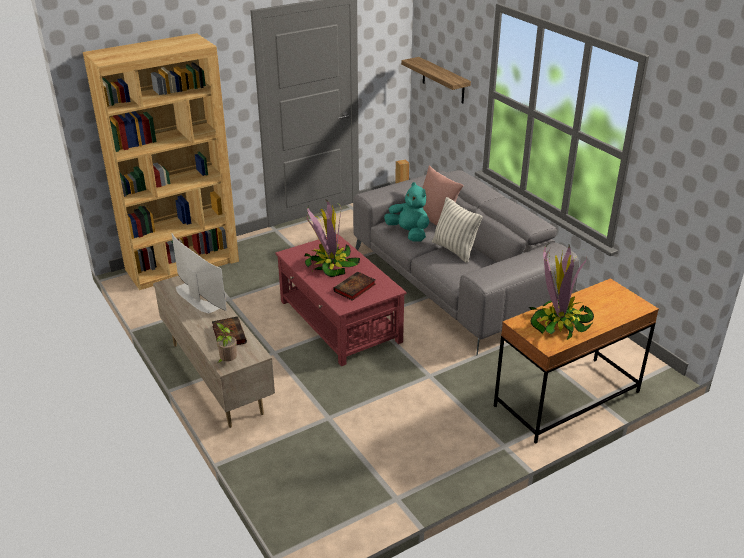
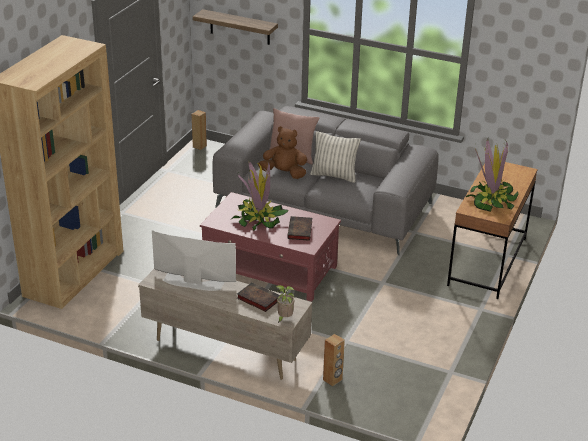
camera: 35 degrees left, 0 degrees up
(273, 450) = (332, 380): none -> brown speaker
(409, 233) = (284, 173): turquoise plush toy -> brown plush toy

